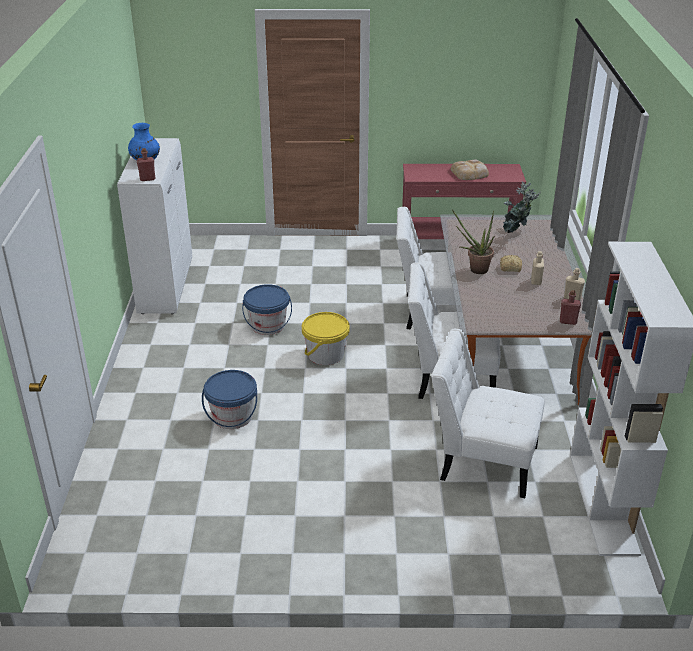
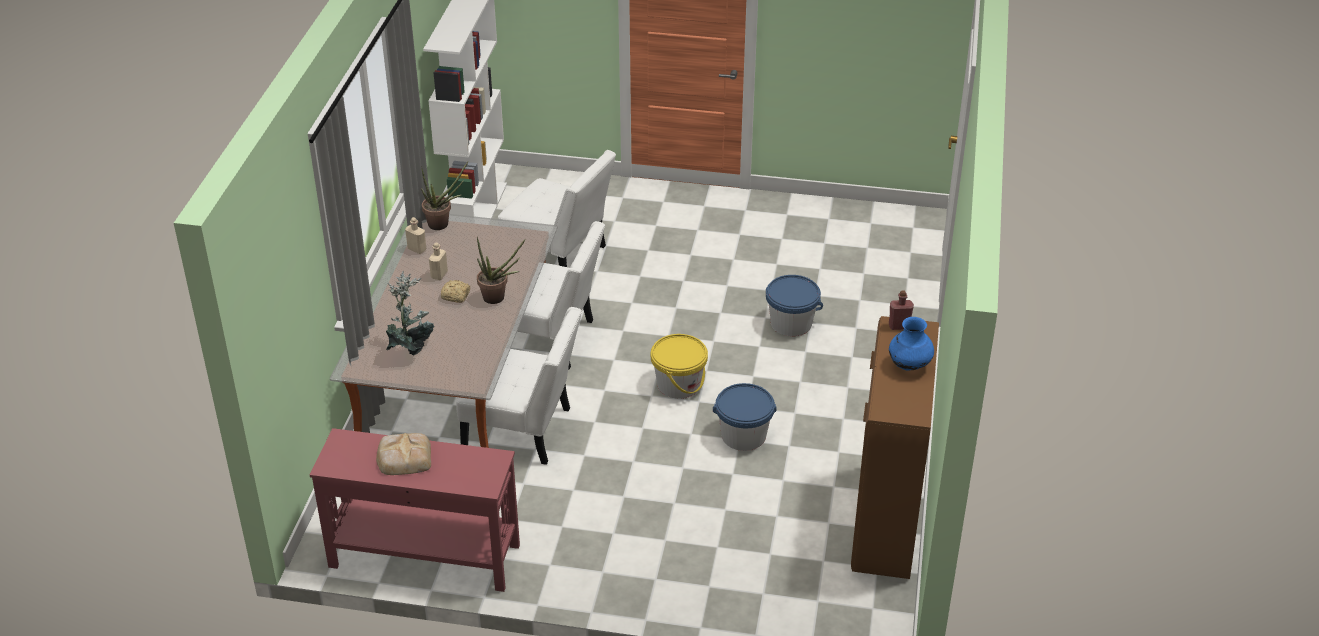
camera: 170 degrees left, 5 degrees up
(166, 286) = (885, 523): white cabinet -> brown cabinet
(568, 321) = (443, 224): red bottle -> potted plant

